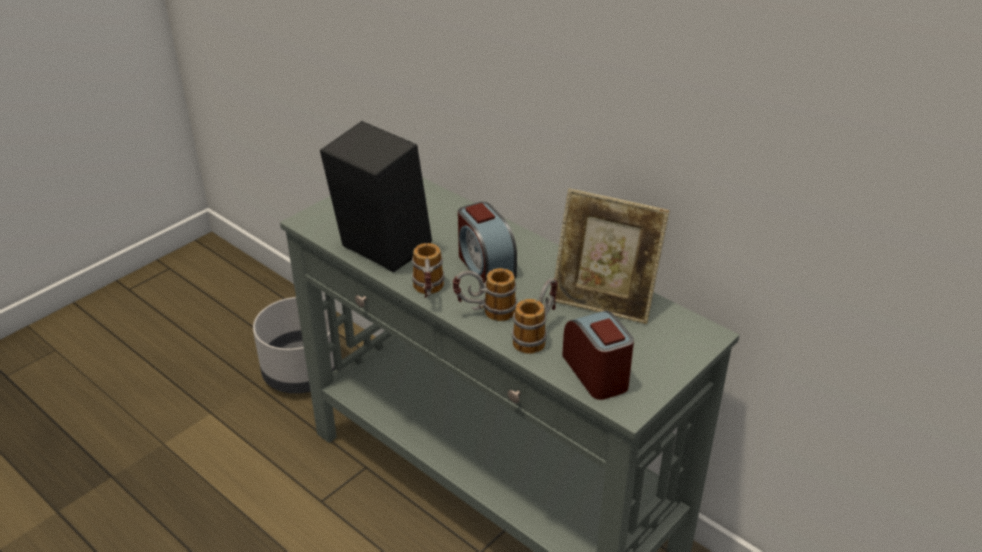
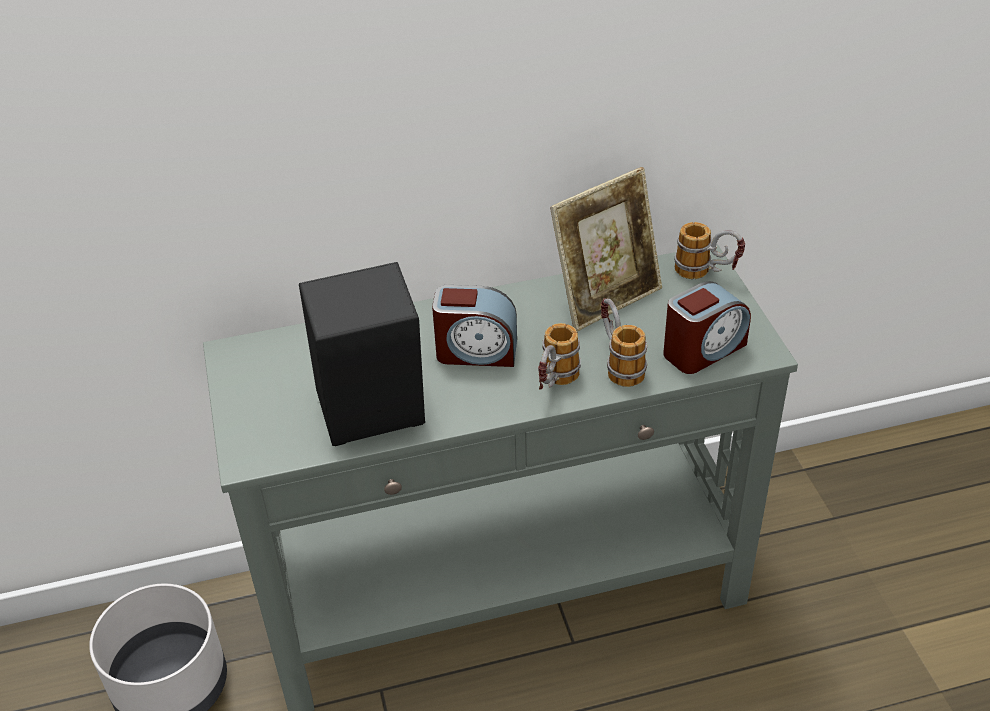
camera: 55 degrees left, 5 degrees up
(428, 294) = (486, 412): mug -> mug (707, 273)
(596, 373) = (703, 349): alarm clock -> alarm clock turned 135 degrees clockwise

